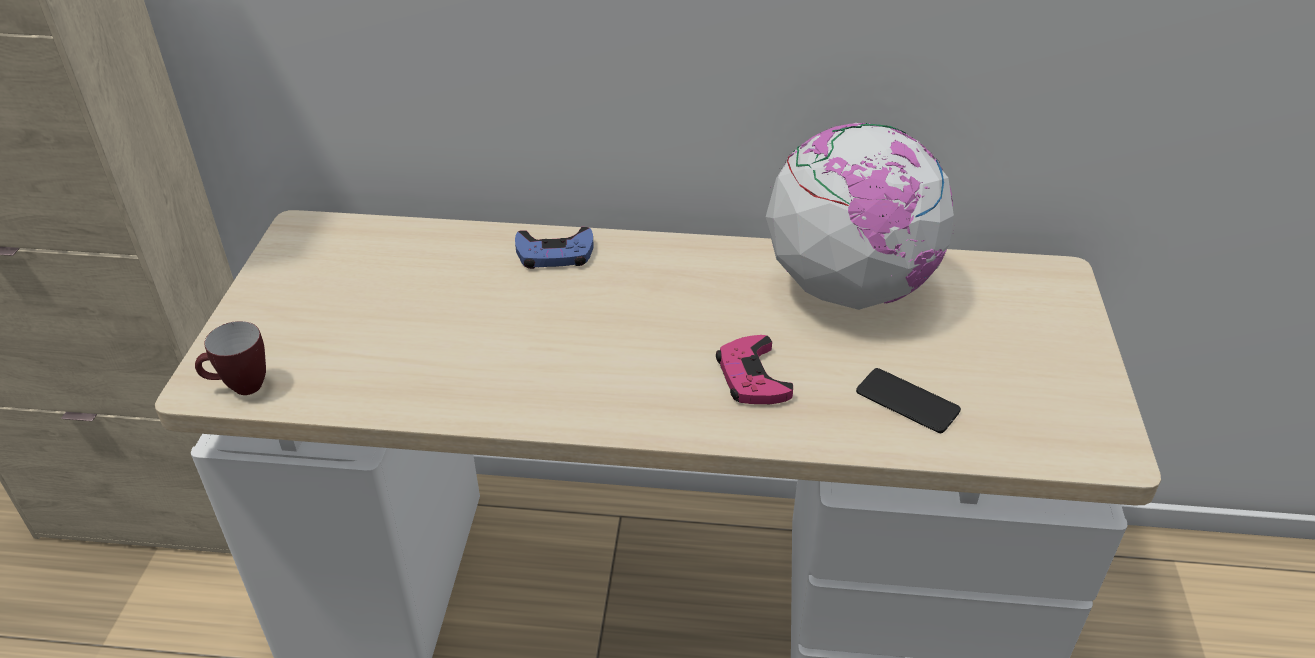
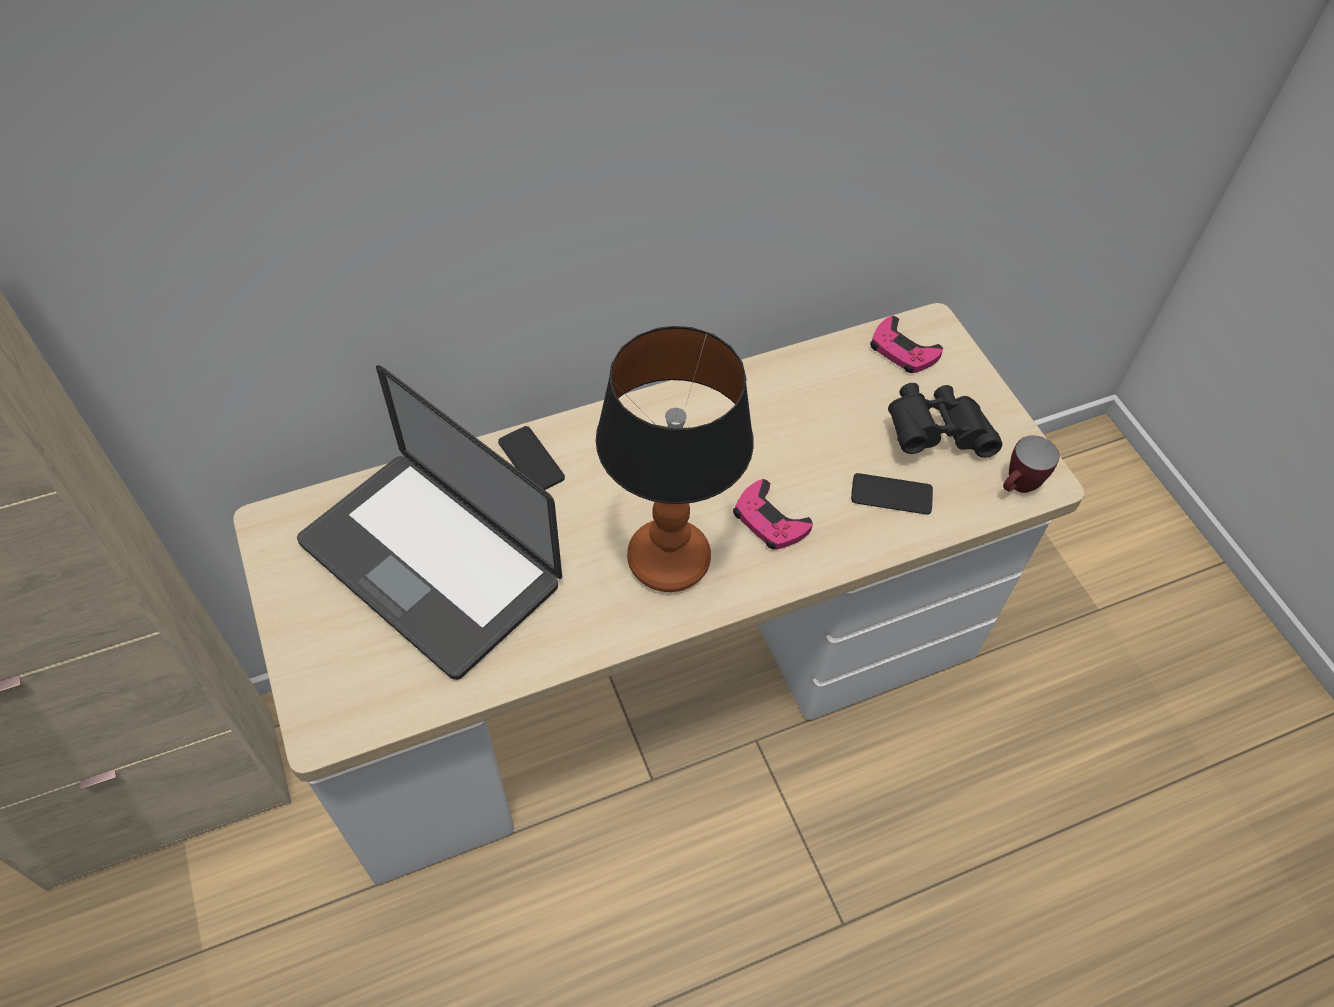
camera: 30 degrees left, 15 degrees up
(240, 388) = (357, 717): mug -> mug (1018, 488)
(400, 299) = (430, 564): none -> laptop
(555, 254) = (531, 460): blue game controller -> phone
(623, 374) = (670, 560): none -> table lamp
(848, 287) = (789, 401): globe -> none
(999, 365) = (935, 434): none -> black binoculars
(1008, 284) = (902, 350): none -> pink game controller

